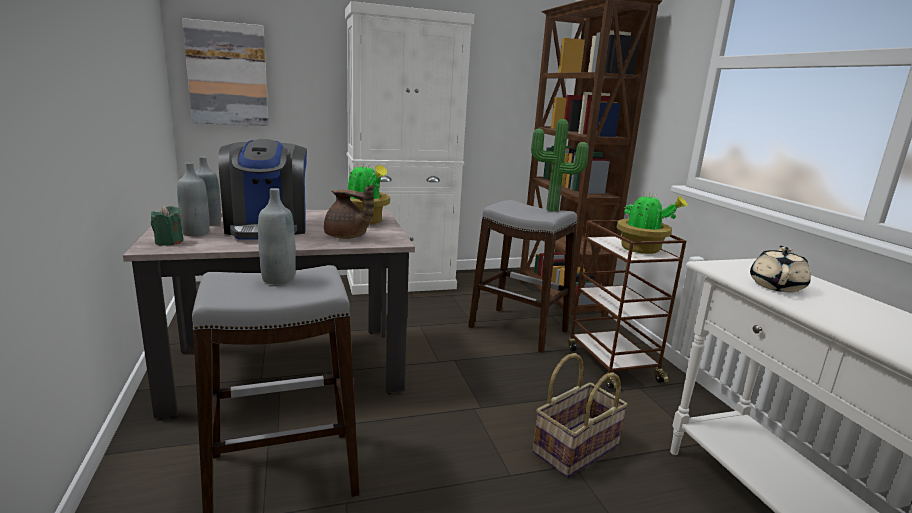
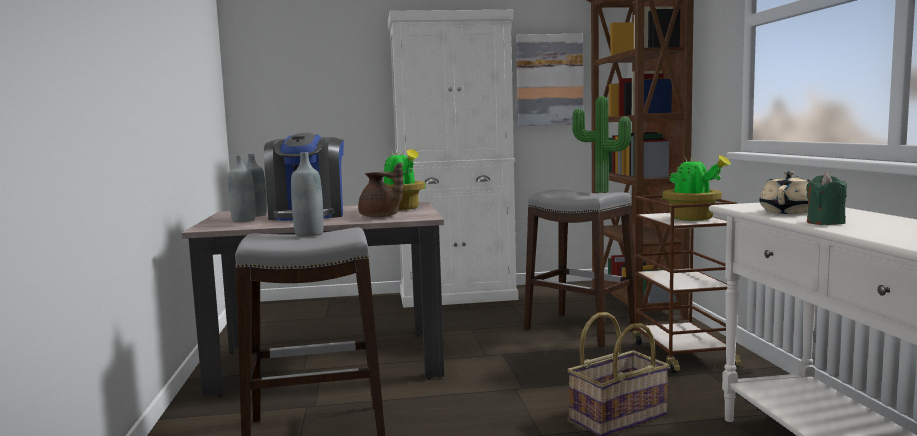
camera: 10 degrees right, 10 degrees down
(169, 242) = (220, 225): green candle -> green candle (825, 222)
(228, 74) = (278, 92): picture -> picture (549, 80)

